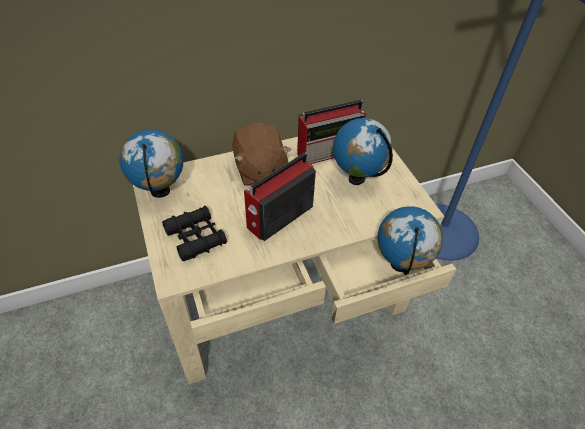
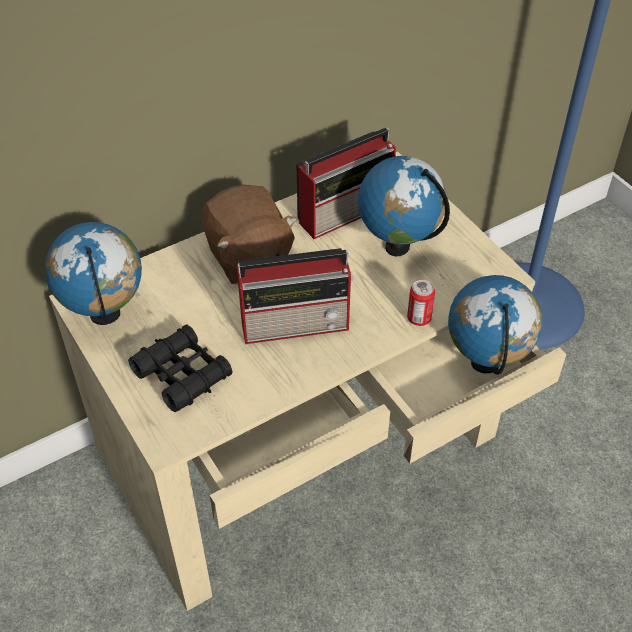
camera: 10 degrees left, 0 degrees up
(278, 217) = (297, 324): radio -> radio turned 135 degrees counterclockwise
(359, 227) = (419, 318): none -> can

